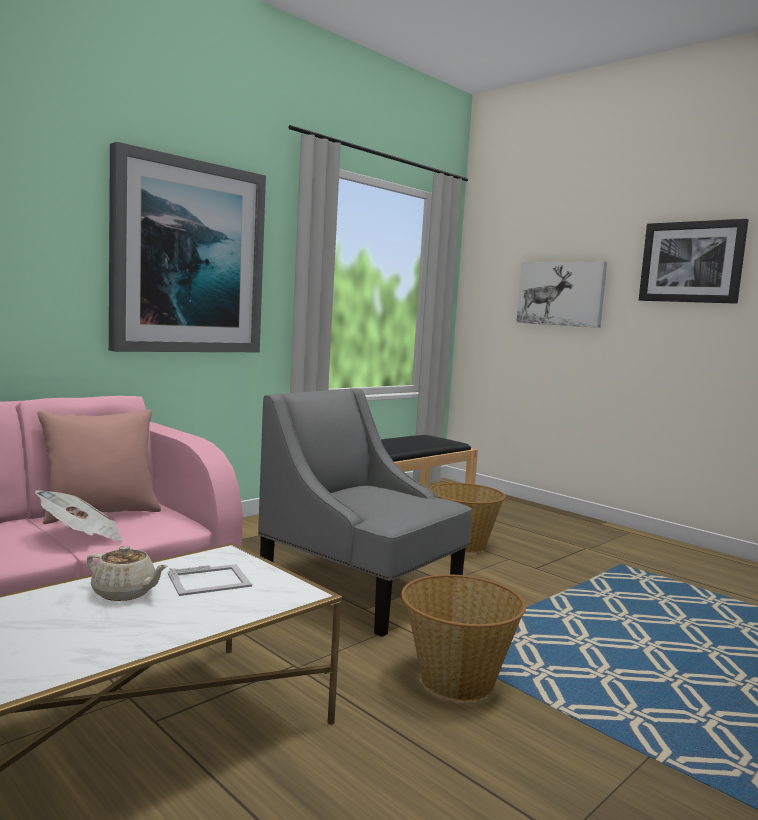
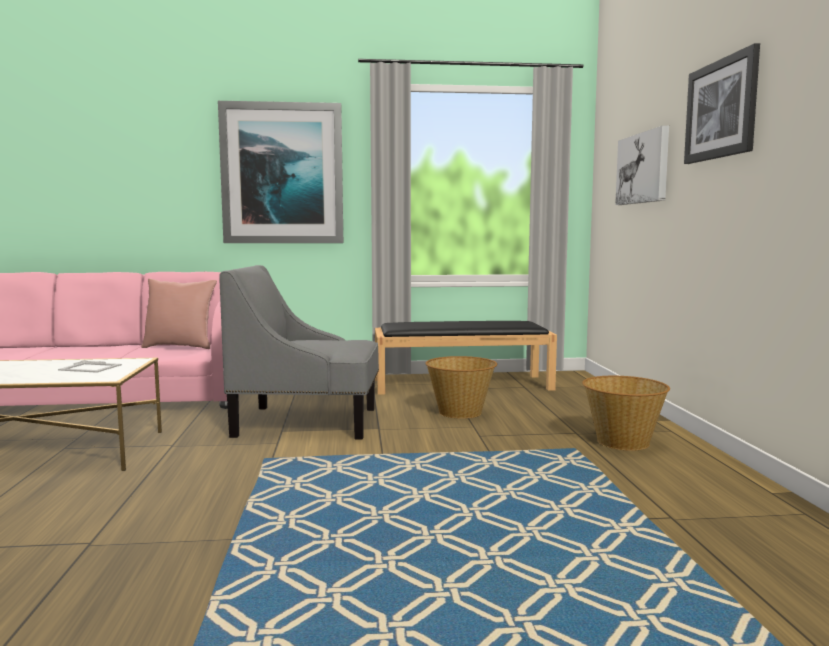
camera: 40 degrees right, 0 degrees up
(82, 537) = (137, 354): newspaper -> none
(125, 593) = (44, 366): beige teapot -> none
(361, 590) = (307, 422): grey armchair -> grey armchair turned 75 degrees counterclockwise
(456, 679) = (234, 473): basket -> basket (622, 442)

